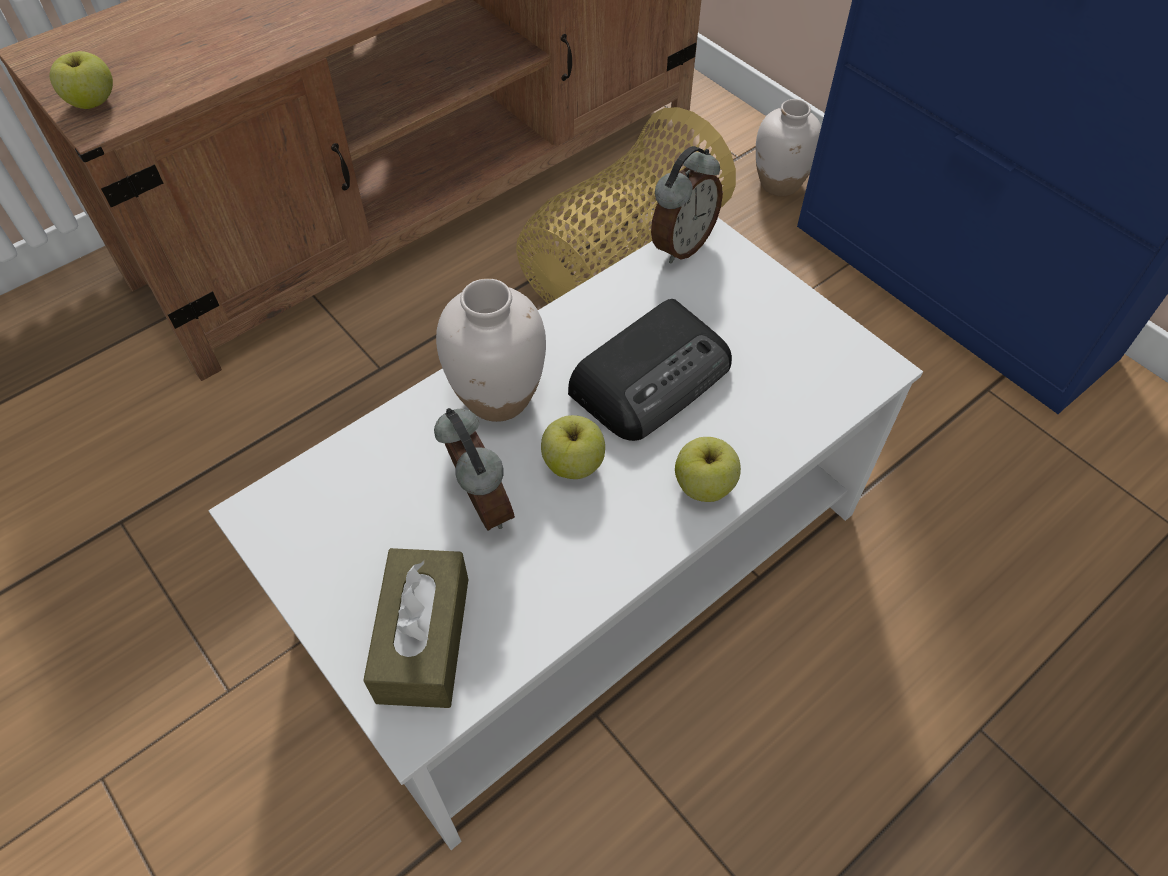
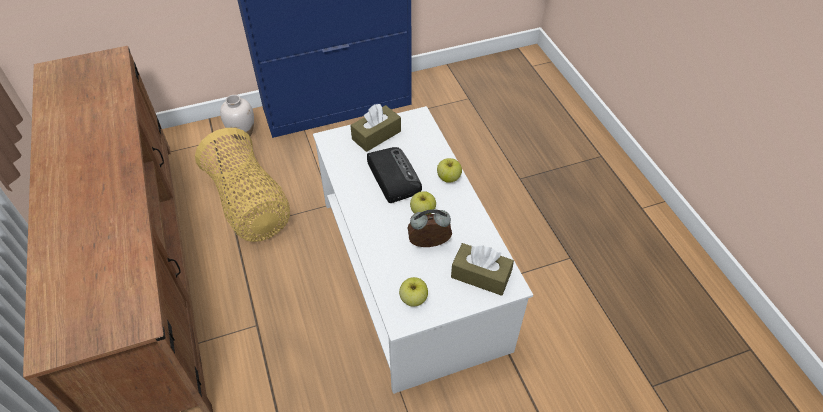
camera: 70 degrees left, 5 degrees down
(92, 101) = (120, 325): apple -> apple (413, 299)
(497, 397) = (379, 226): white vase -> none
(681, 245) = (329, 147): alarm clock -> none
(763, 309) = (376, 135): none -> brown tissue box

